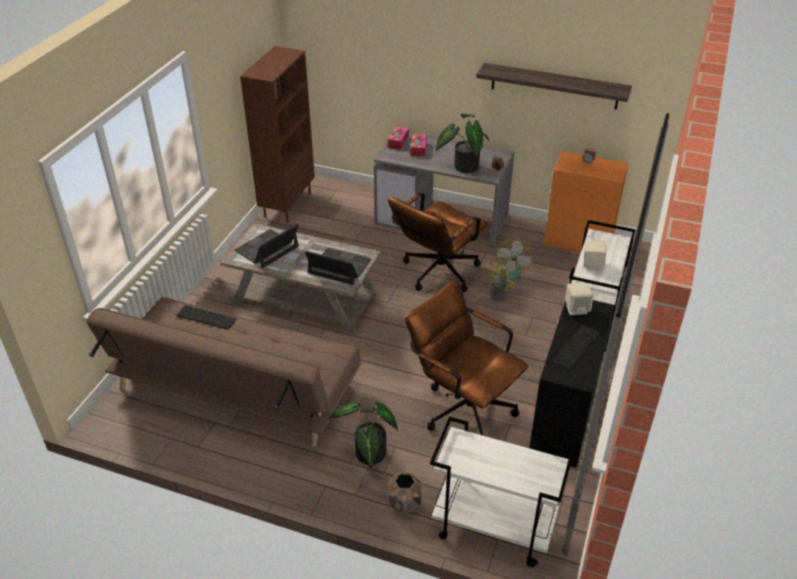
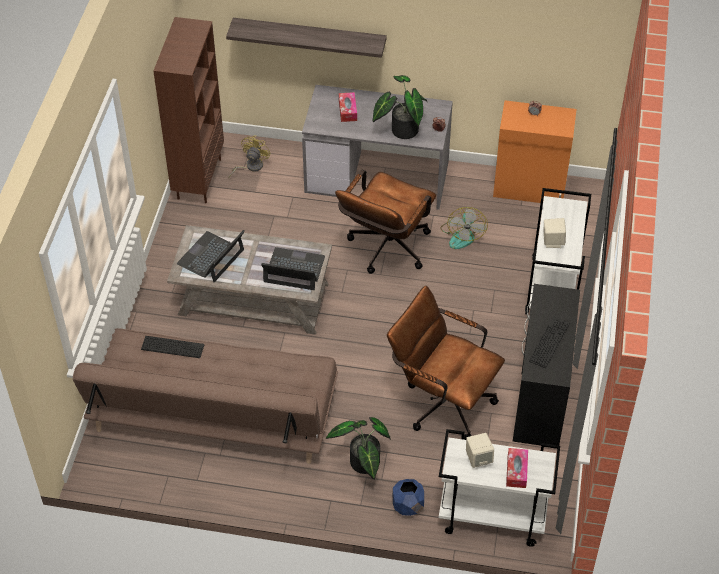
camera: 10 degrees left, 10 degrees up
(398, 142) = (323, 103): tissue box -> tissue box (516, 471)
(405, 503) = (408, 505): brown planter -> blue planter
(494, 296) = (451, 270): yellow fan -> yellow fan (250, 167)
(554, 86) = (492, 40): shelf -> shelf (309, 37)
(576, 309) = (545, 299): beige speaker -> beige speaker (478, 458)

